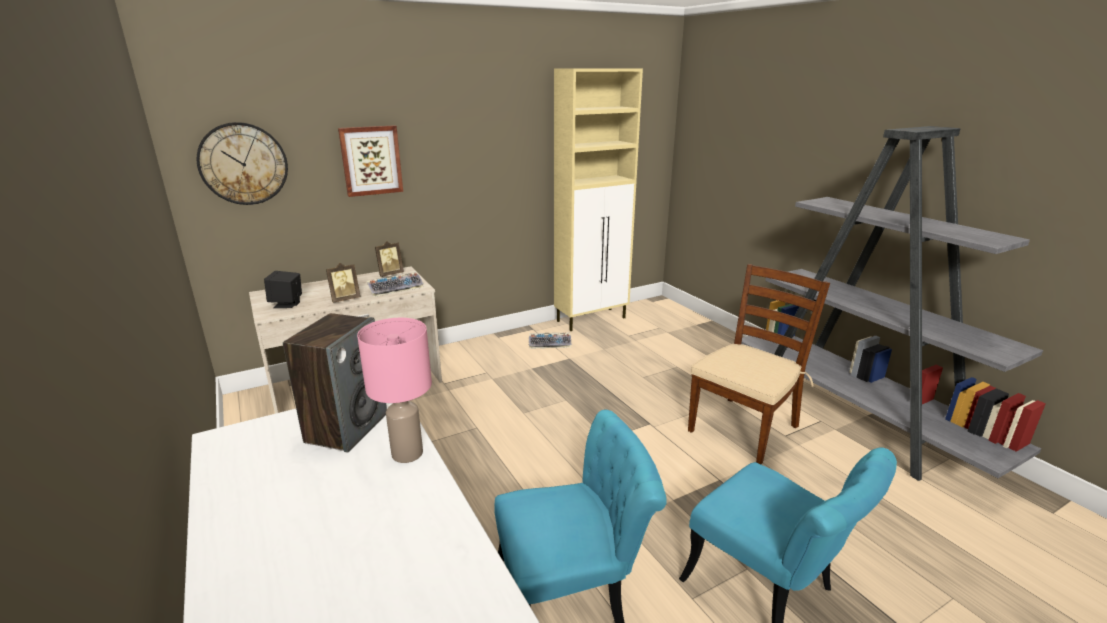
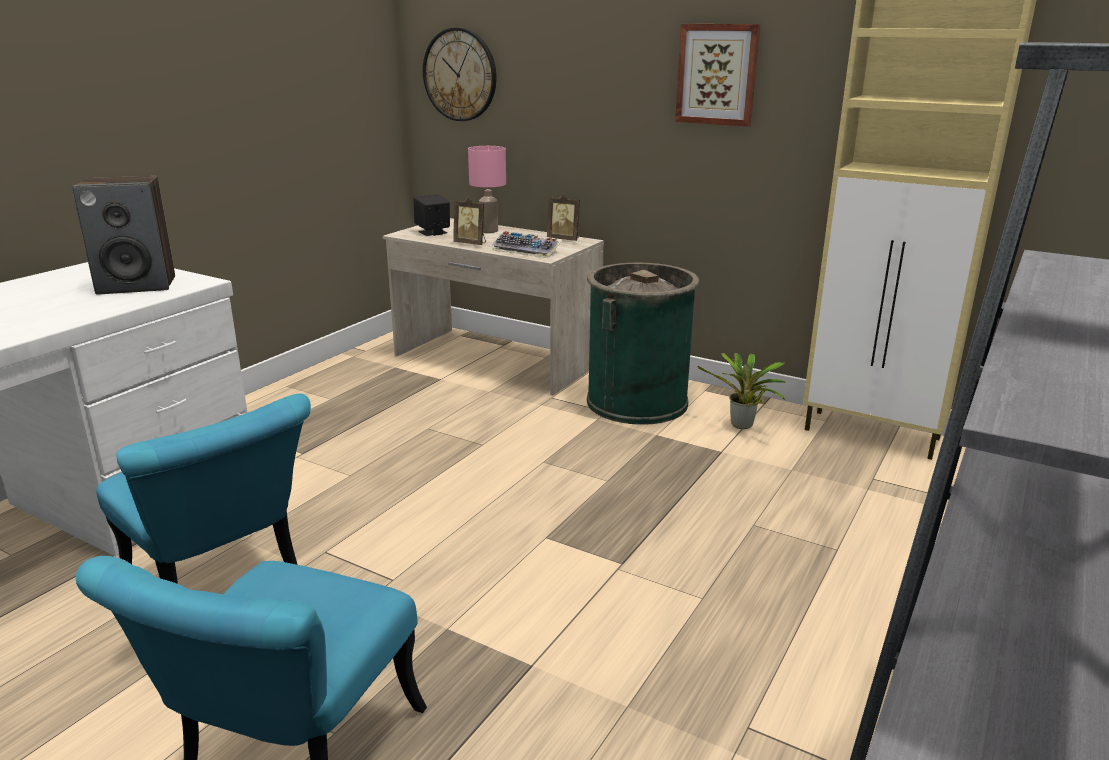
camera: 60 degrees right, 0 degrees up
(371, 160) = (580, 87): picture -> picture (717, 74)
(408, 453) = (98, 310): pink table lamp -> pink table lamp (489, 231)
(487, 359) = (637, 402): none -> green trash can
(550, 343) = (742, 427): keyboard -> potted plant
(743, 428) = (716, 666): brown chair -> none

